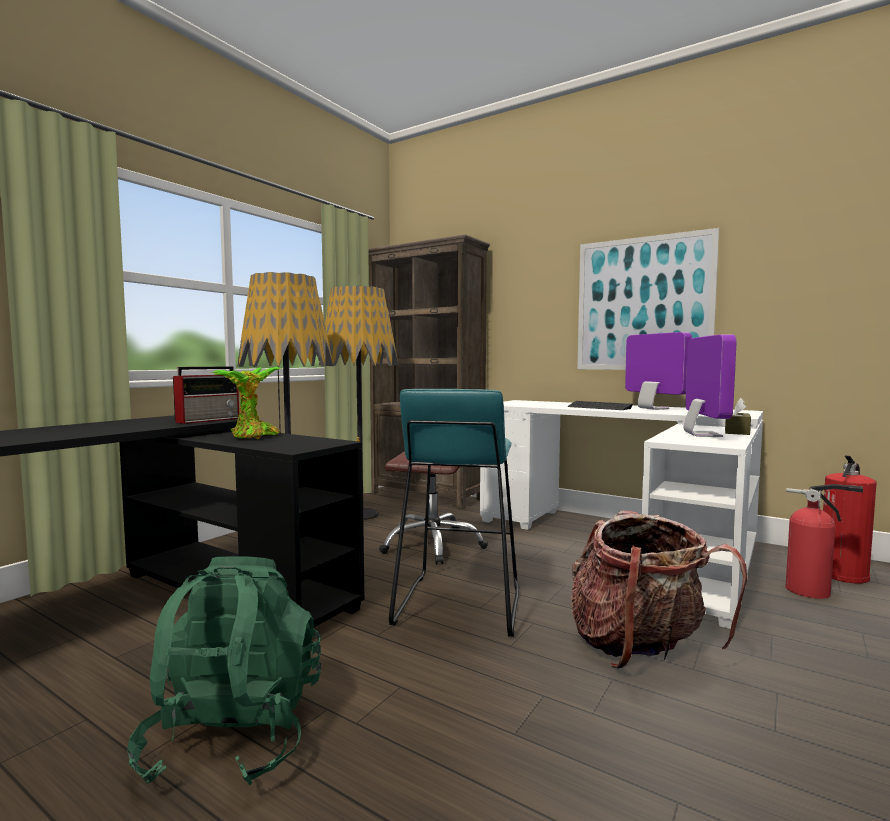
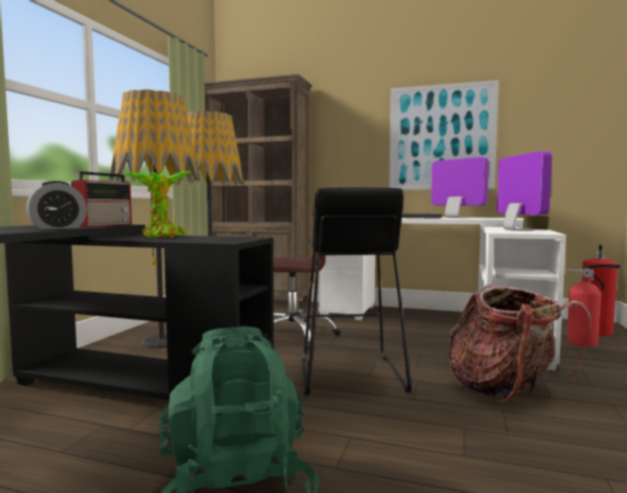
camera: 15 degrees left, 0 degrees up
(148, 427) = (58, 228): none -> alarm clock
(458, 605) = (349, 375): turquoise stool -> black stool

